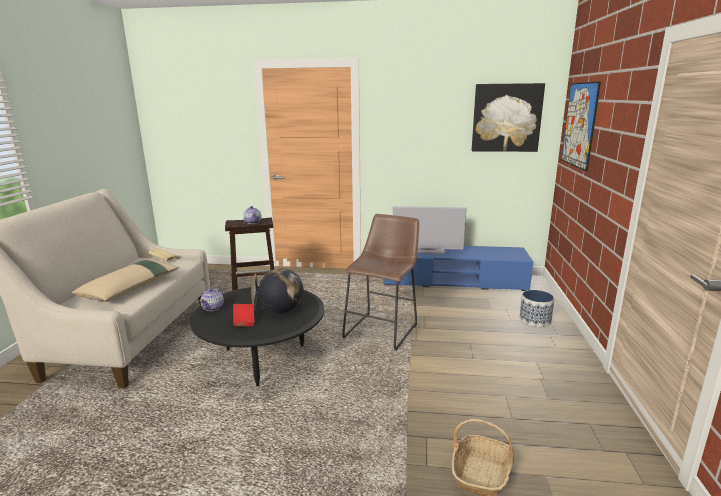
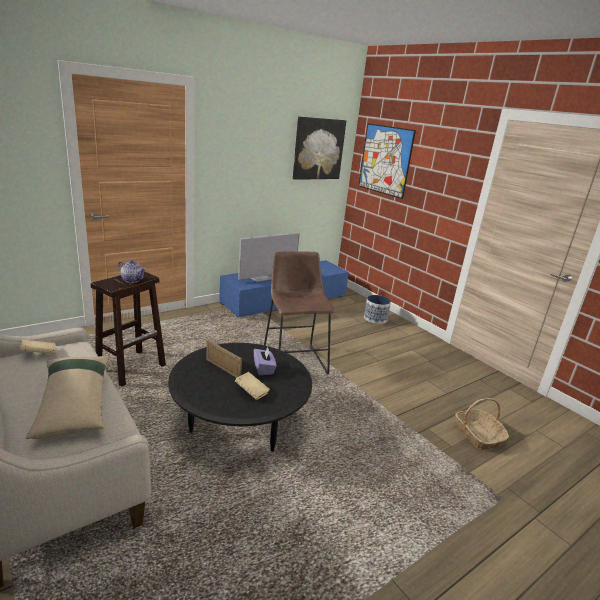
camera: 45 degrees left, 5 degrees up
(213, 308) = (194, 390): teapot -> none
(244, 321) = (251, 392): red book -> beige book
(282, 310) = (264, 369): globe -> purple tissue box

